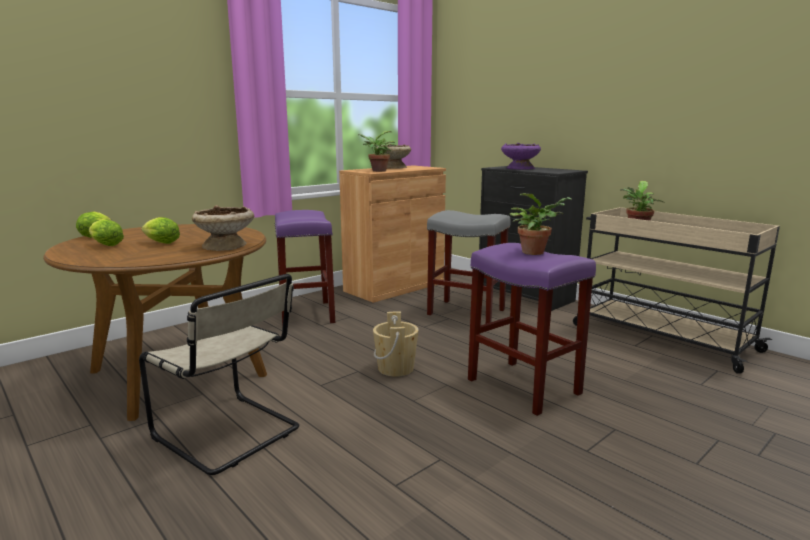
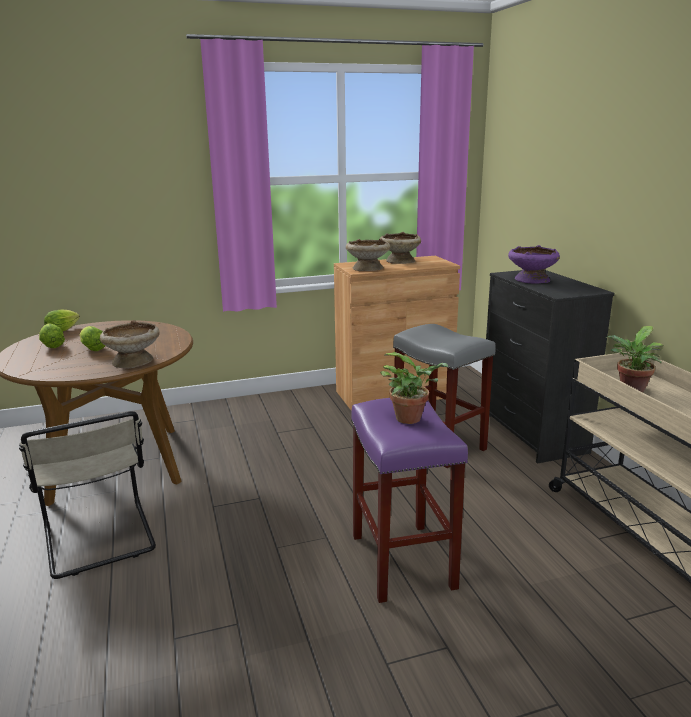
camera: 25 degrees right, 5 degrees up
(307, 314) = (276, 416): purple stool -> none
(377, 171) = (367, 268): potted plant -> beige bowl
(395, 368) = (296, 503): beige bucket -> none

